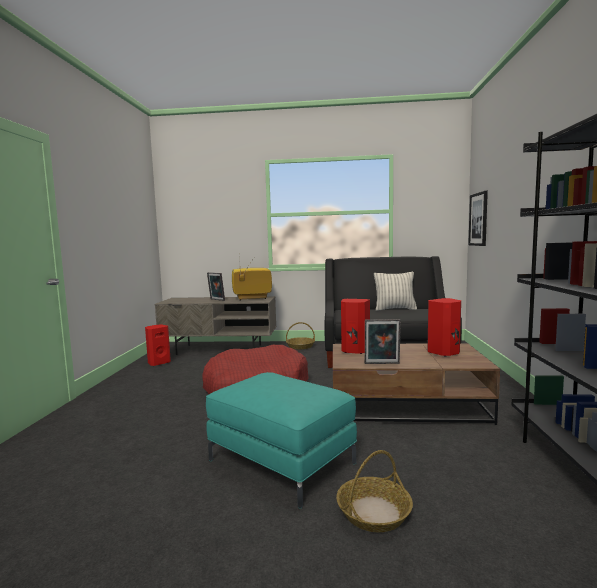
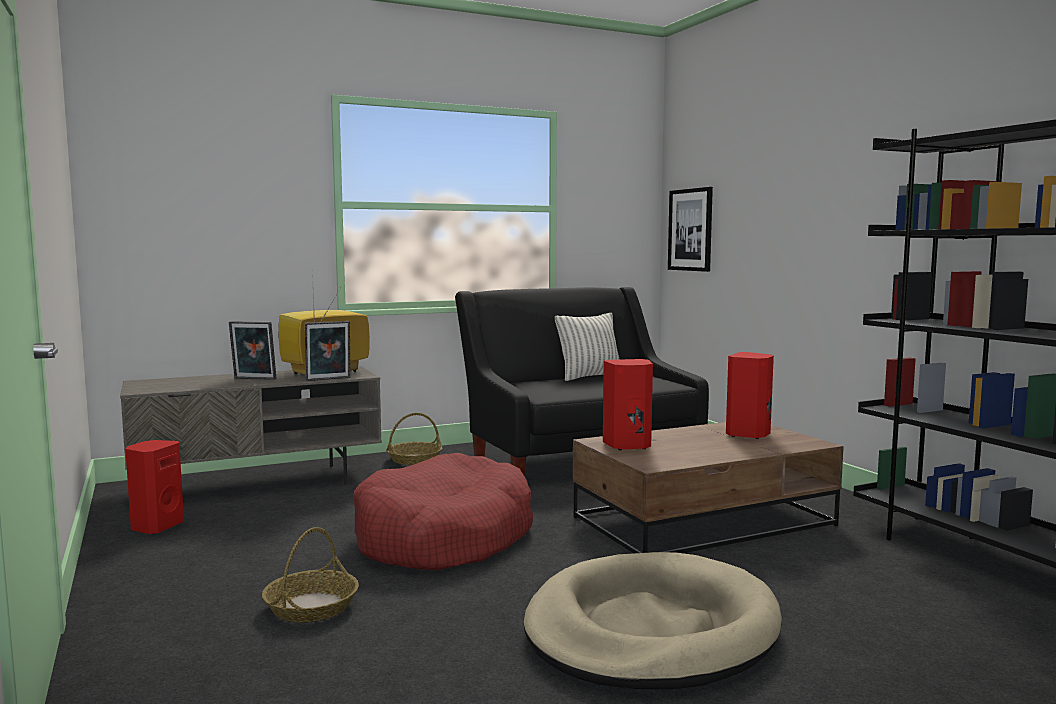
camera: 30 degrees left, 0 degrees up
(281, 461) = (650, 630): turquoise ottoman -> beige dog bed
(374, 512) = (847, 655): basket -> basket (311, 606)
(382, 364) = (701, 459): picture frame -> picture frame (328, 379)

